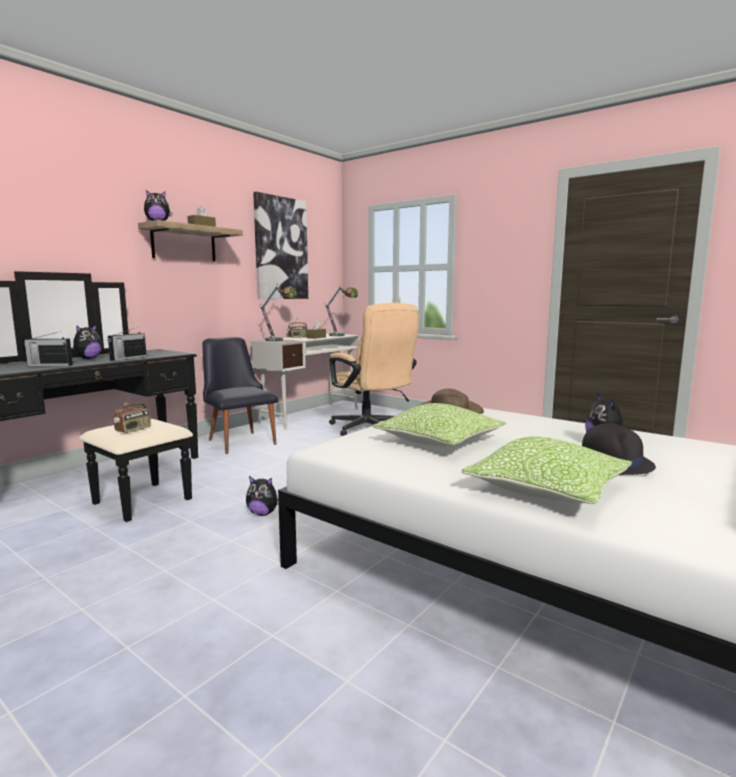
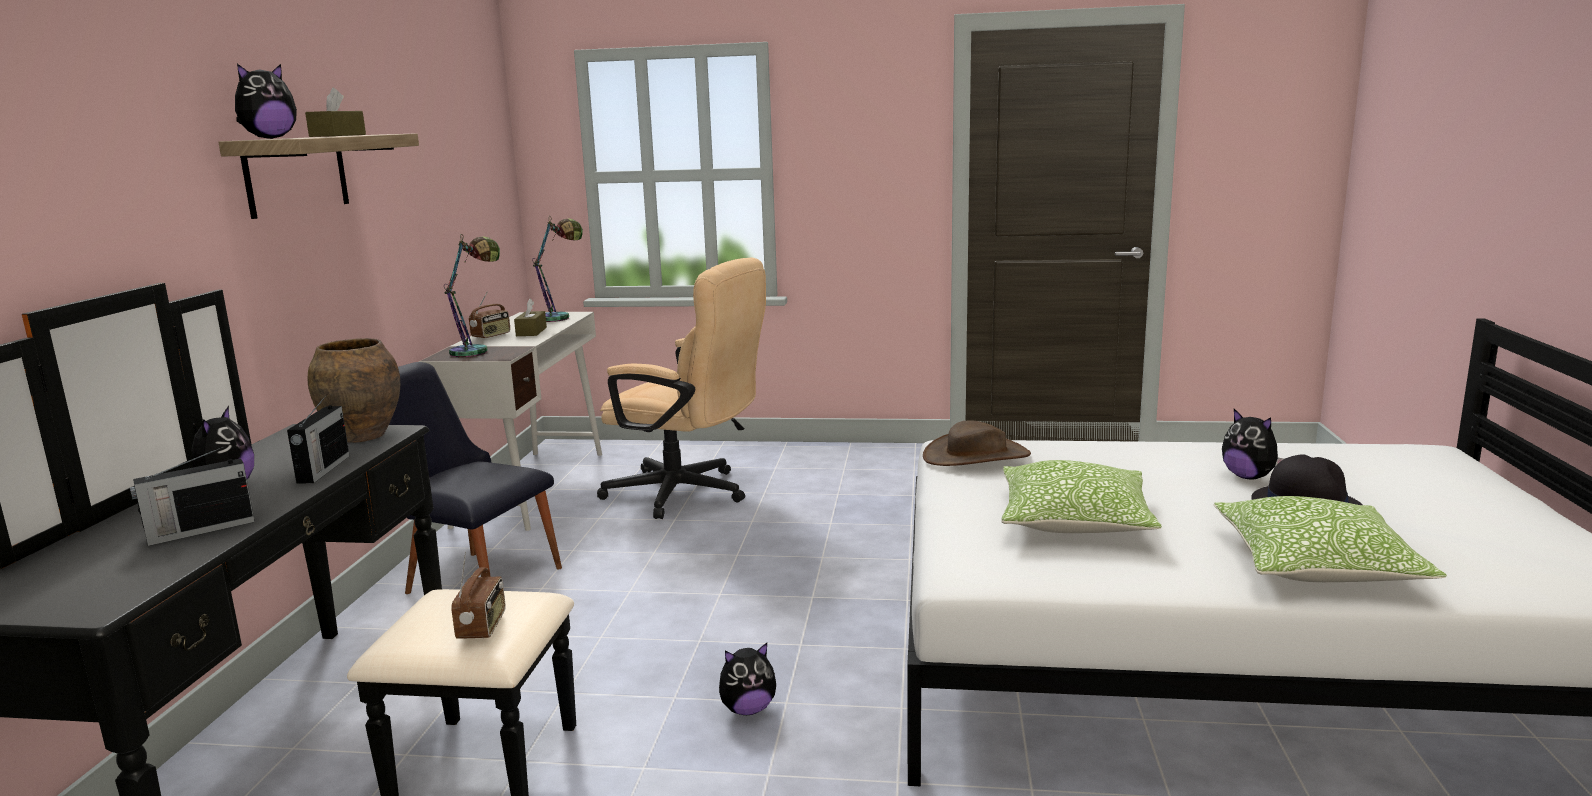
camera: 30 degrees left, 5 degrees up
(166, 353) = (362, 436): none -> brown vase
(281, 248) = (436, 153): picture -> none

